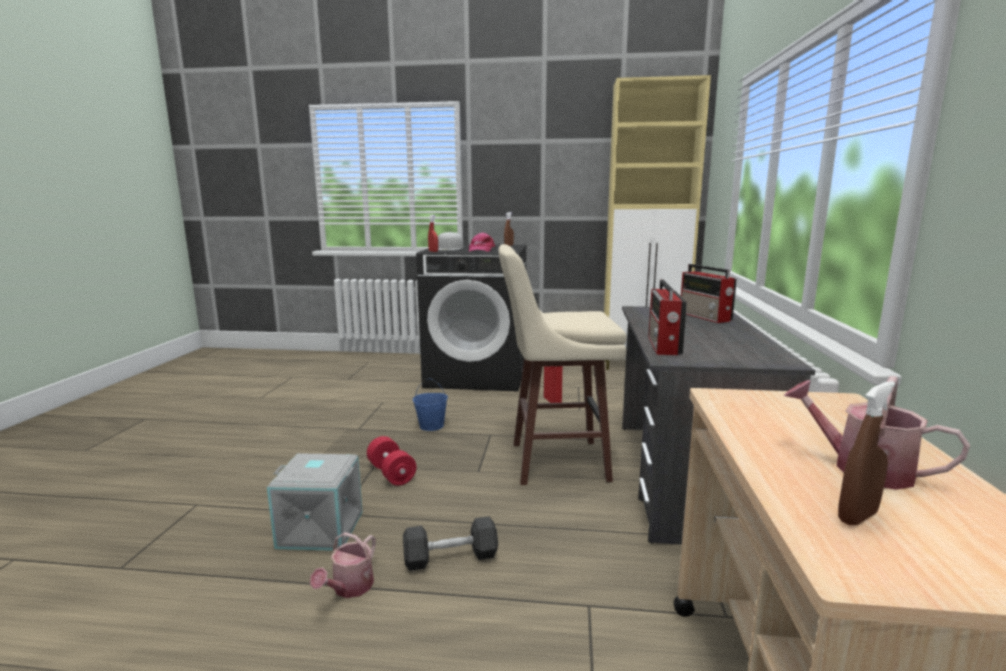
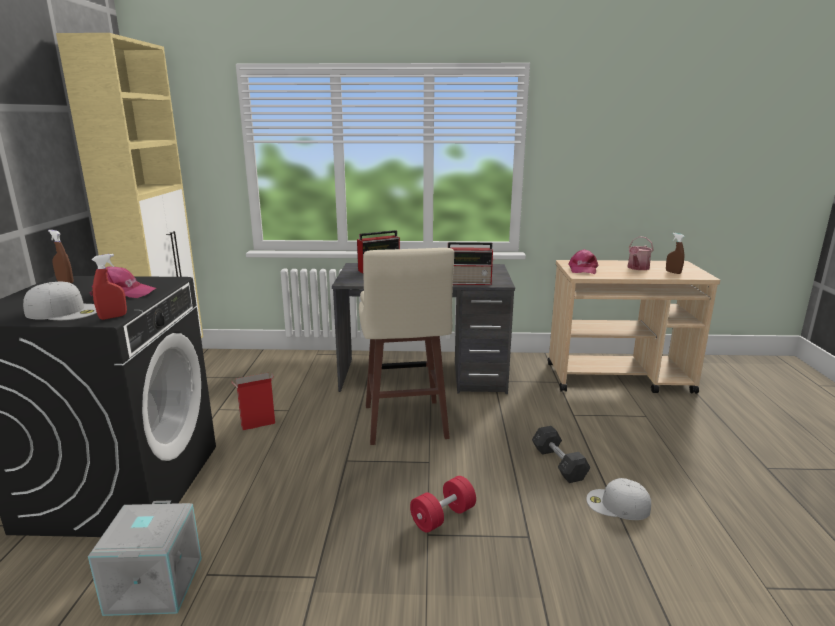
camera: 95 degrees left, 5 degrees up
(322, 528) = (556, 542): grey storage box -> grey storage box (153, 585)
(349, 588) = (617, 505): watering can -> white cap
(431, 426) = (316, 506): blue bucket -> none
(780, 404) = (582, 269): none -> pink cap

